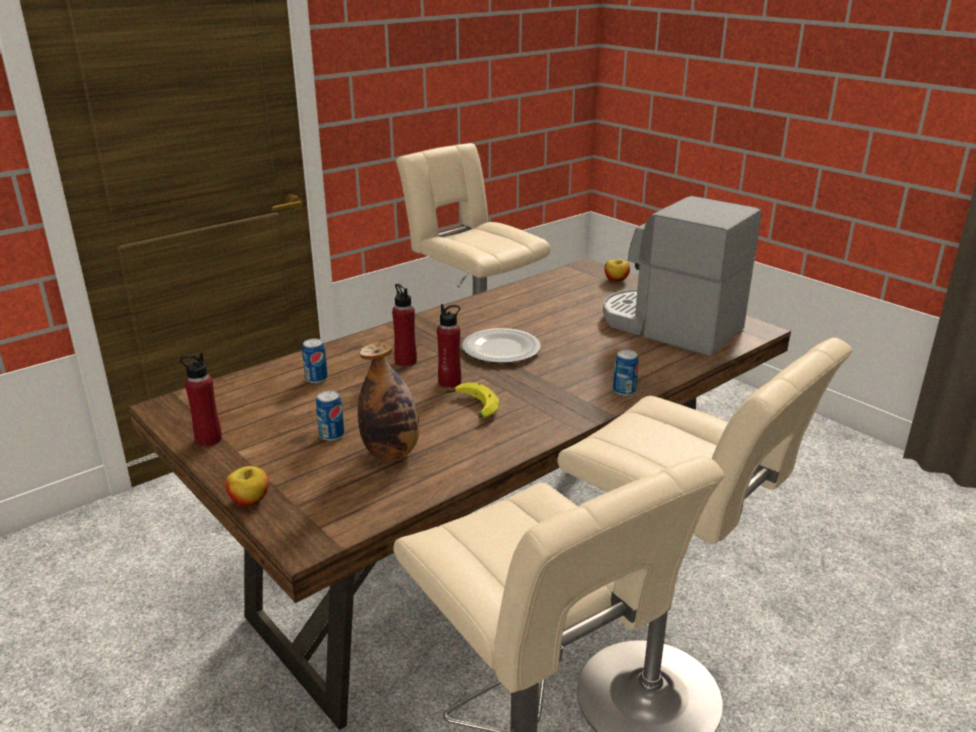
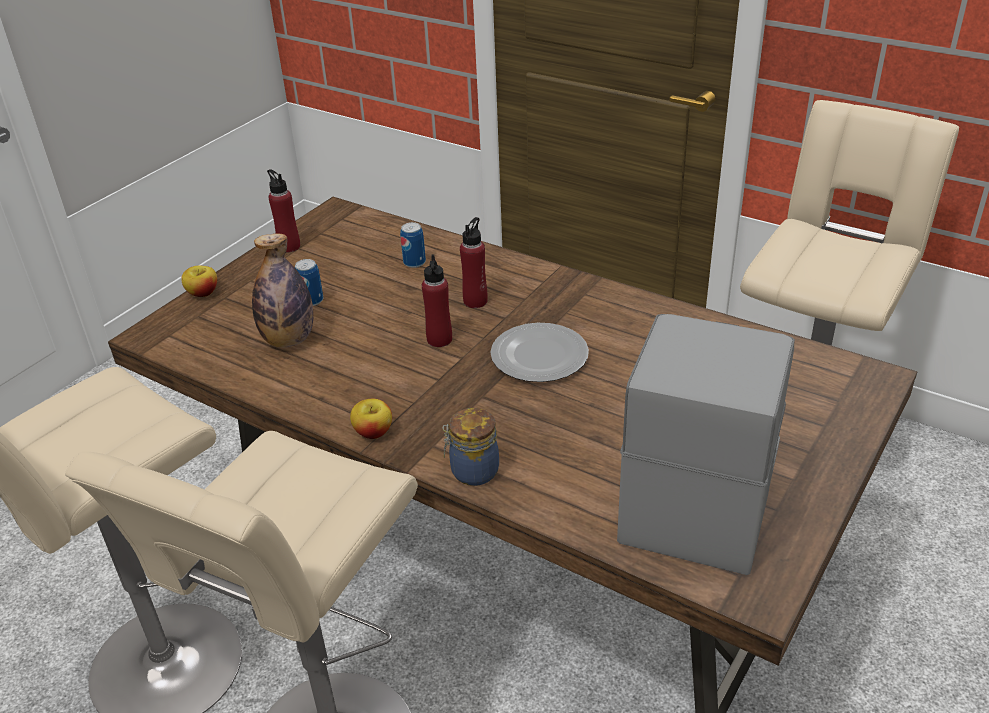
camera: 75 degrees right, 10 degrees up
(471, 407) = (389, 366): banana -> none
(616, 280) = (846, 413): apple -> apple (373, 432)
(624, 391) = (472, 471): can -> jar

